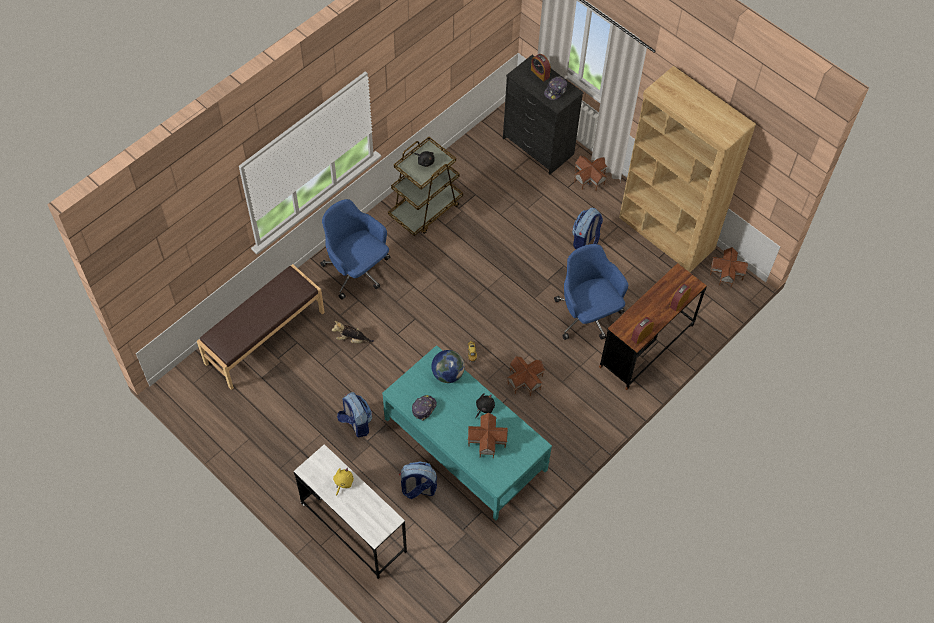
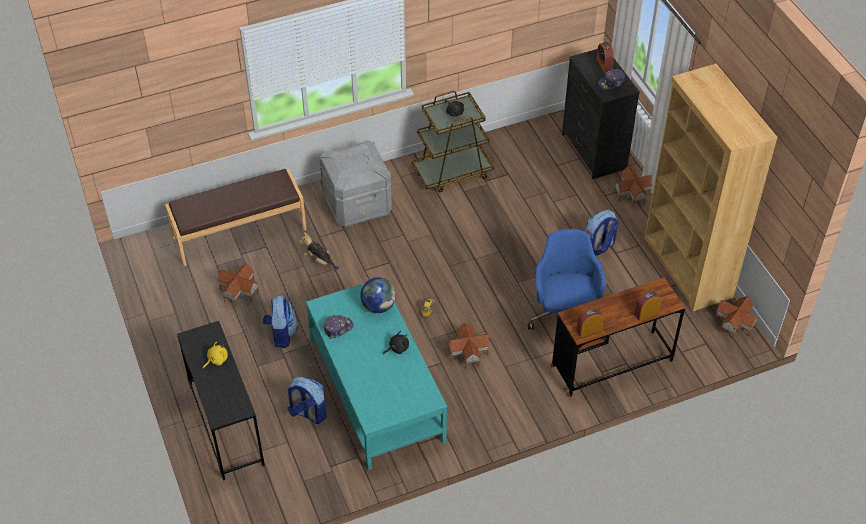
camera: 25 degrees right, 10 degrees down
(353, 527) = (226, 425): white desk -> black desk
(357, 271) = (357, 204): blue office chair -> grey storage box
(487, 440) = (384, 378): toy house -> toy house (240, 291)

